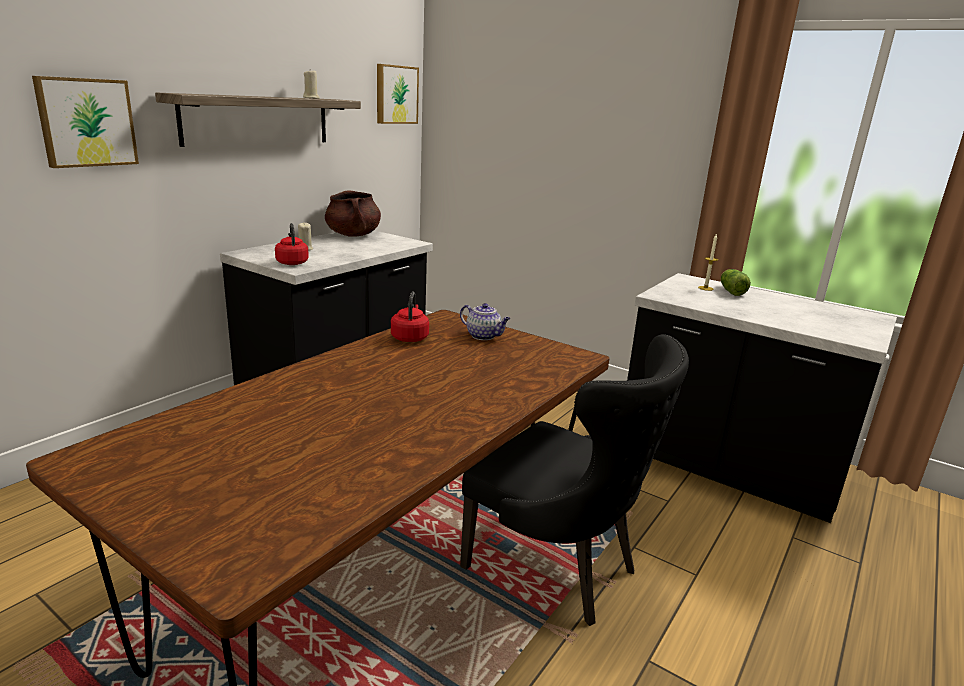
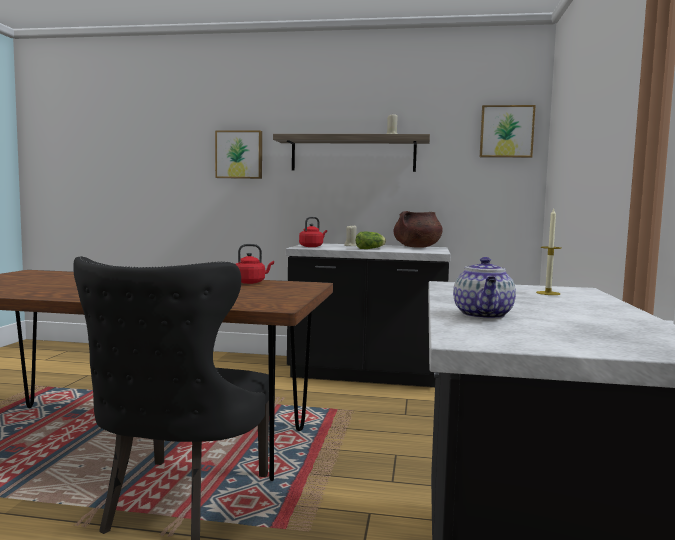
camera: 65 degrees right, 15 degrees down
(484, 336) = (284, 290): teapot -> teapot (484, 316)
(731, 291) = (571, 299): lettuce -> lettuce (371, 248)

